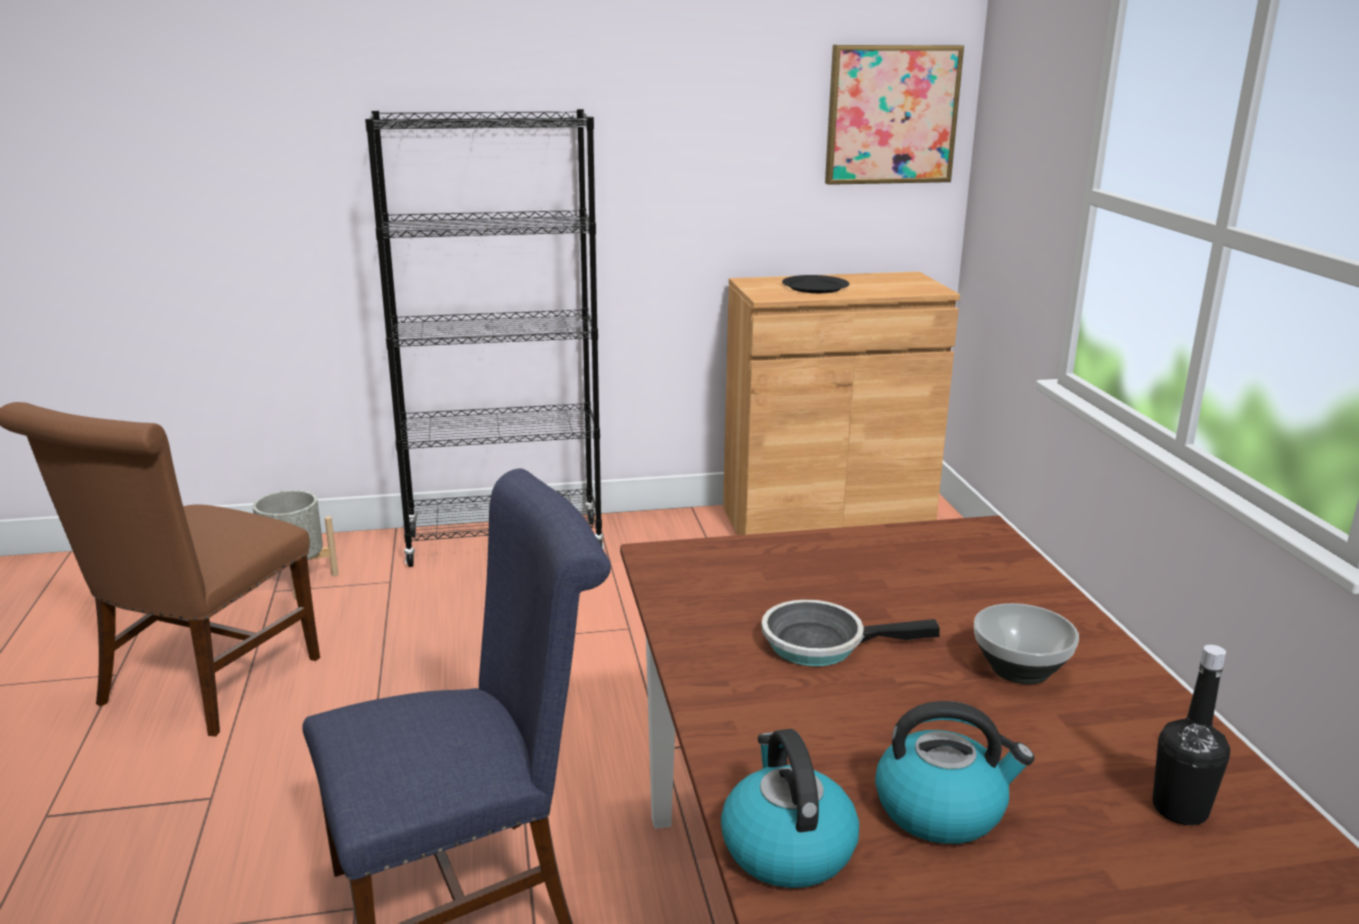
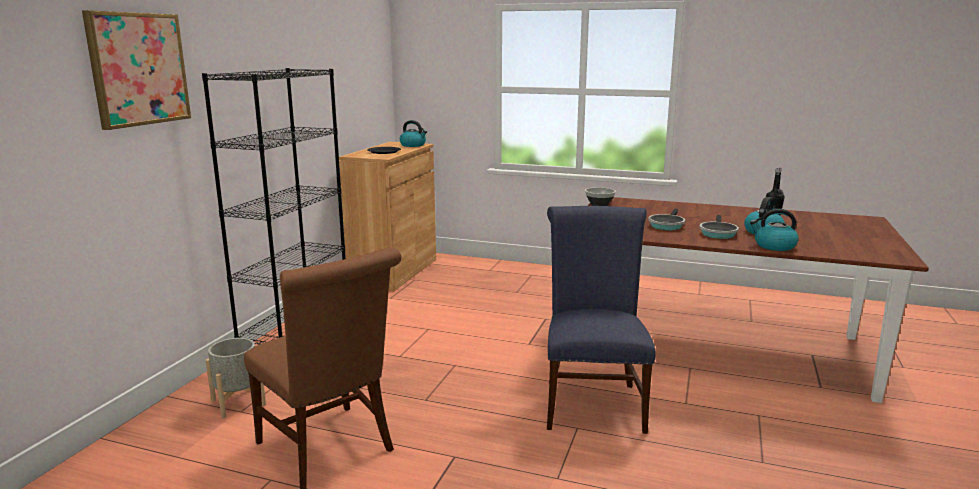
camera: 60 degrees left, 5 degrees down
(828, 729) = (717, 233): none -> frying pan
(891, 115) = (373, 66): picture -> picture (138, 69)
(912, 288) = (413, 145): none -> kettle
(1018, 670) = (698, 213): bowl -> bowl (599, 205)

